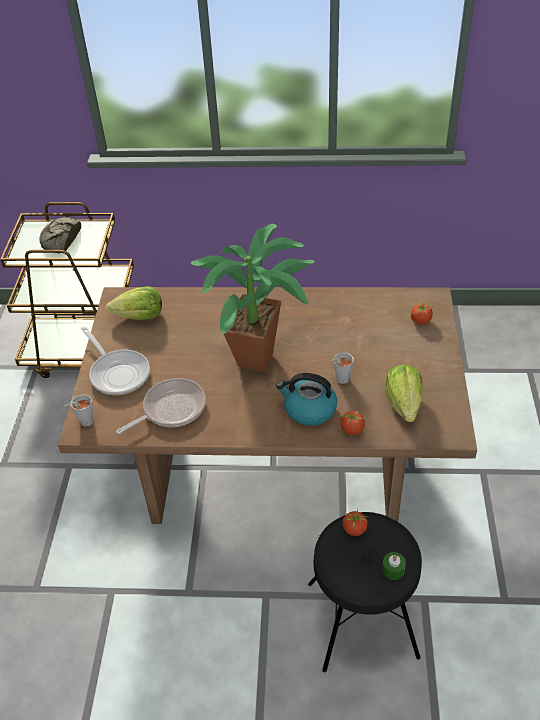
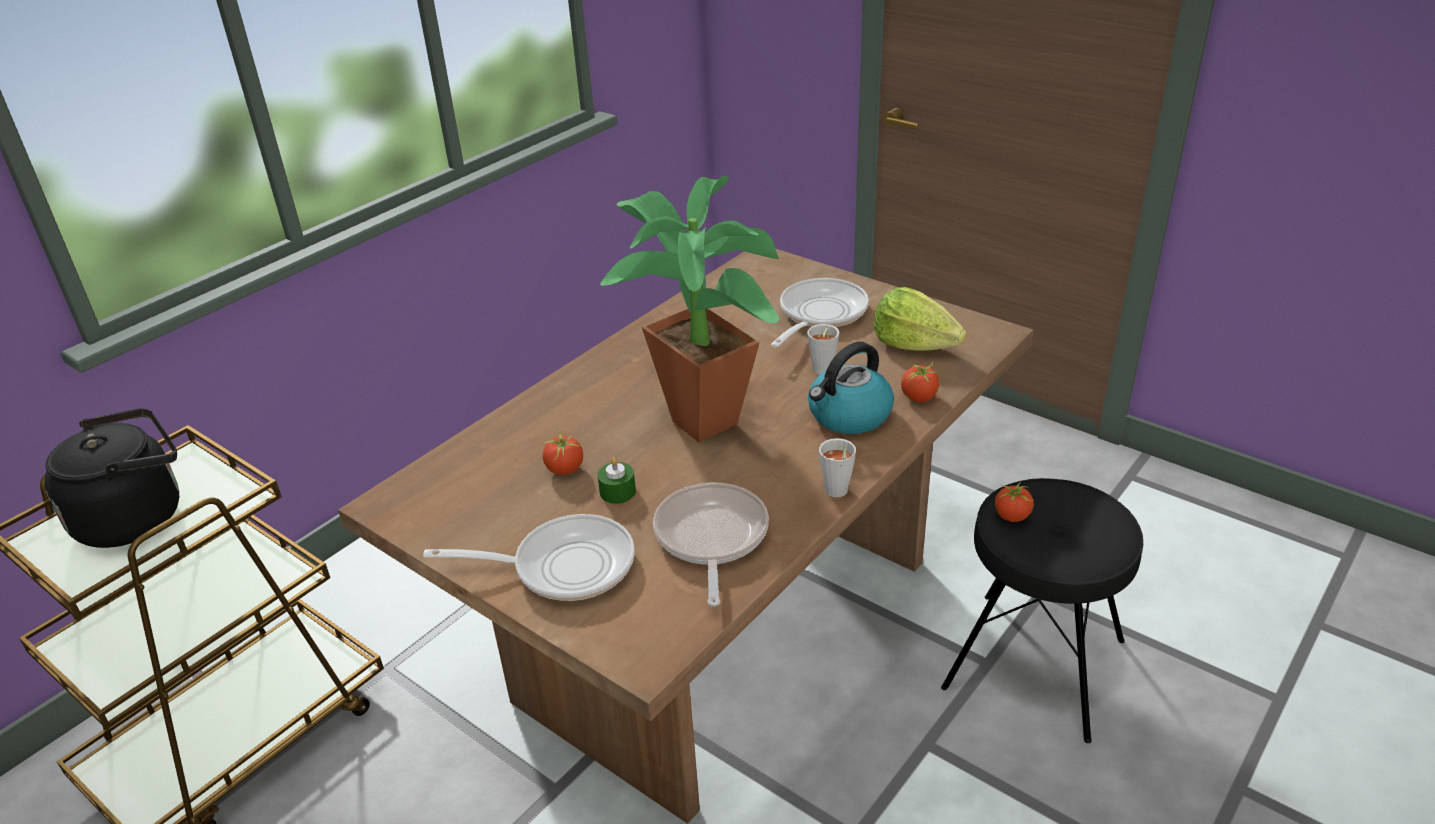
camera: 55 degrees left, 10 degrees down
(61, 240) = (137, 516): bread -> black kettle
(84, 422) = (632, 648): grey cup -> grey cup (836, 493)
(139, 317) = (467, 496): lettuce -> none
(393, 569) = (1098, 512): green candle -> green candle (617, 492)
(396, 351) = (819, 315): none -> frying pan
(420, 321) = (789, 280): tomato -> tomato (565, 469)

